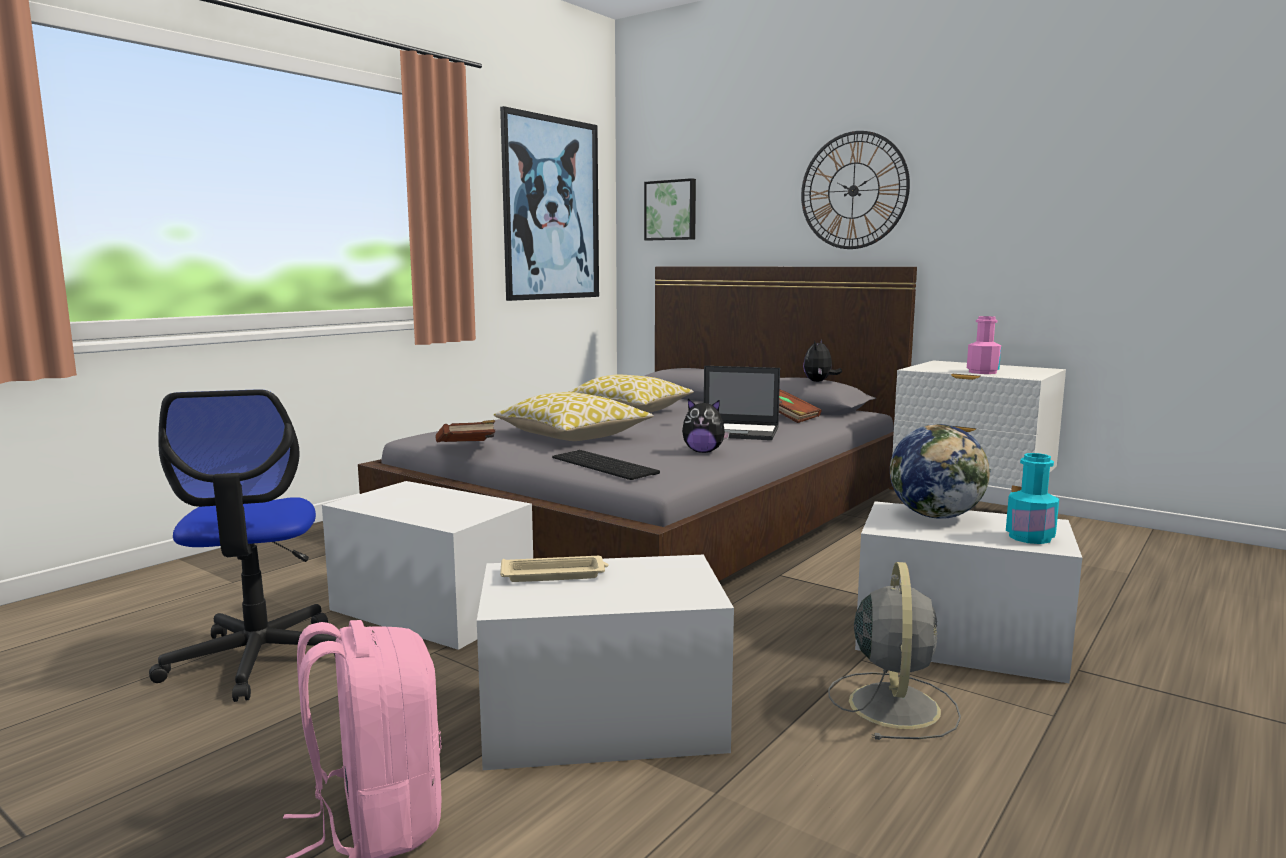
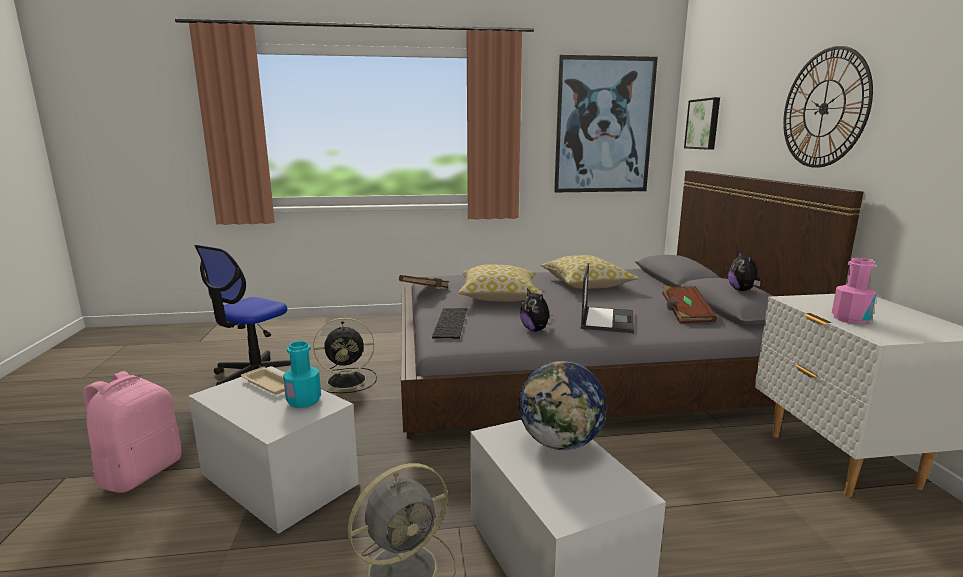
camera: 45 degrees right, 5 degrees up
(431, 609) = (348, 380): white storage box -> black fan
(737, 432) = (607, 320): laptop -> laptop turned 135 degrees counterclockwise
(819, 382) = (742, 290): plush toy -> plush toy turned 75 degrees counterclockwise
(1030, 537) = (572, 498): turquoise bottle -> turquoise bottle (304, 401)

